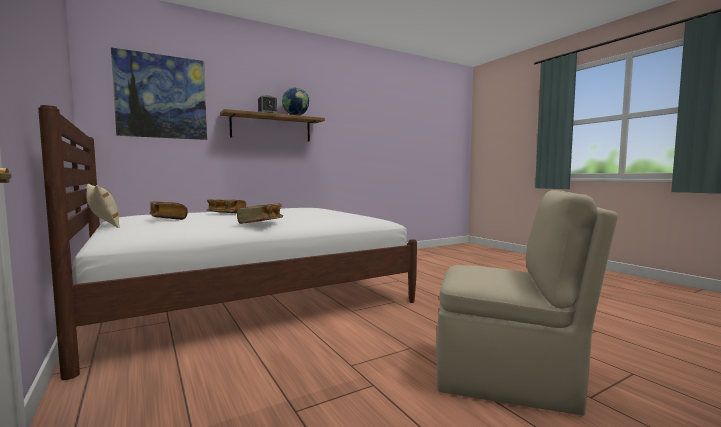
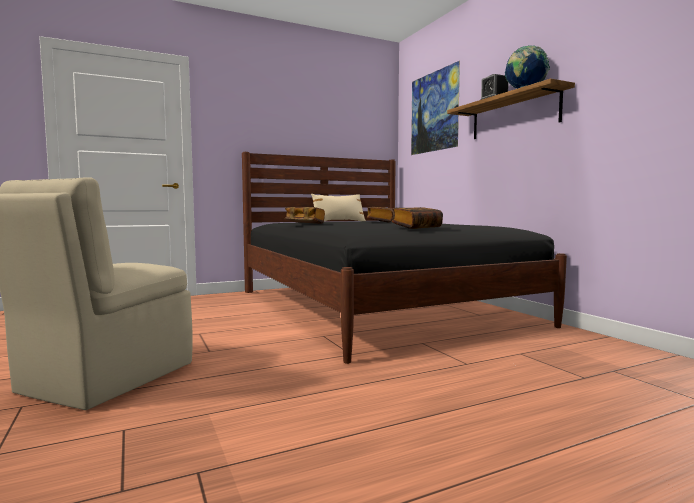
camera: 95 degrees right, 0 degrees up
(168, 219) = (347, 221): book -> book (416, 228)
(249, 297) = (377, 307): white bed -> black bed

